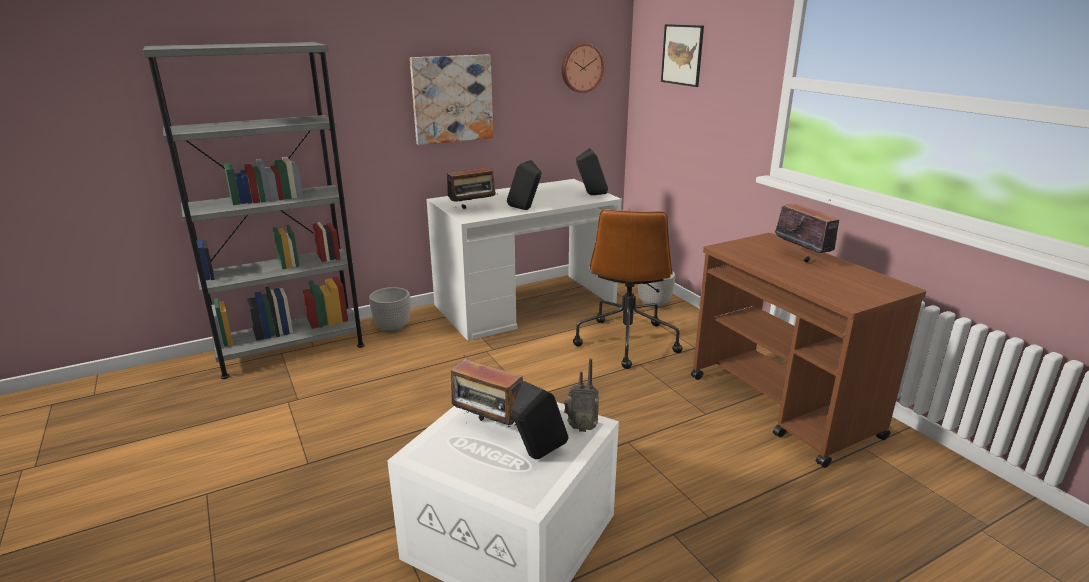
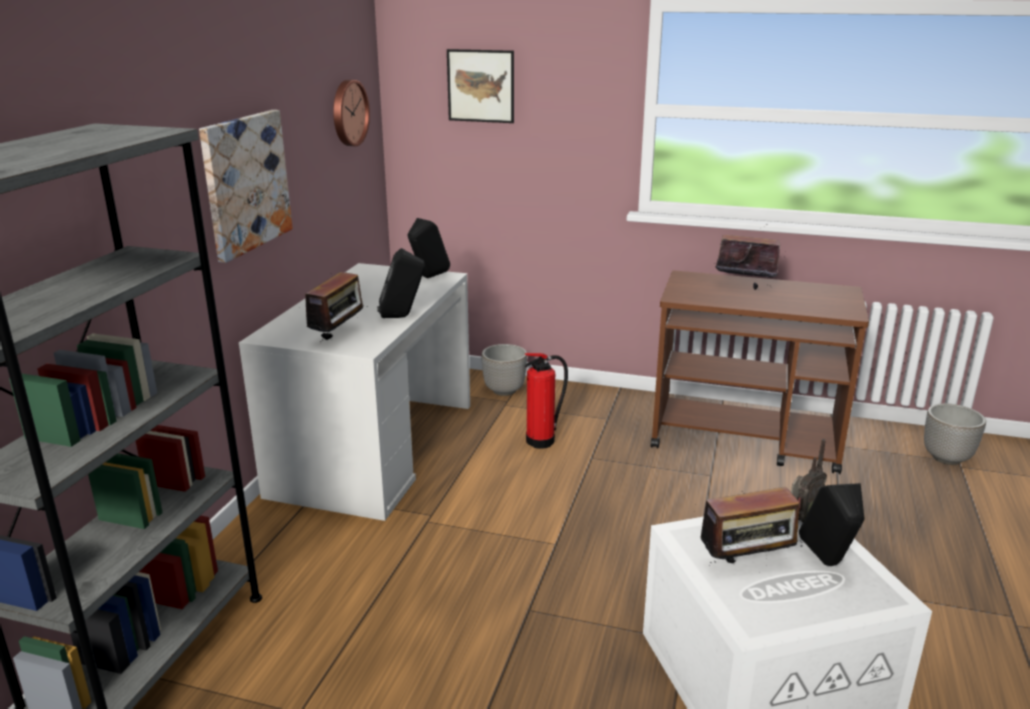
camera: 45 degrees left, 0 degrees up
(392, 328) = (258, 554): planter -> planter (947, 458)
(626, 341) = (543, 440): brown office chair -> fire extinguisher

